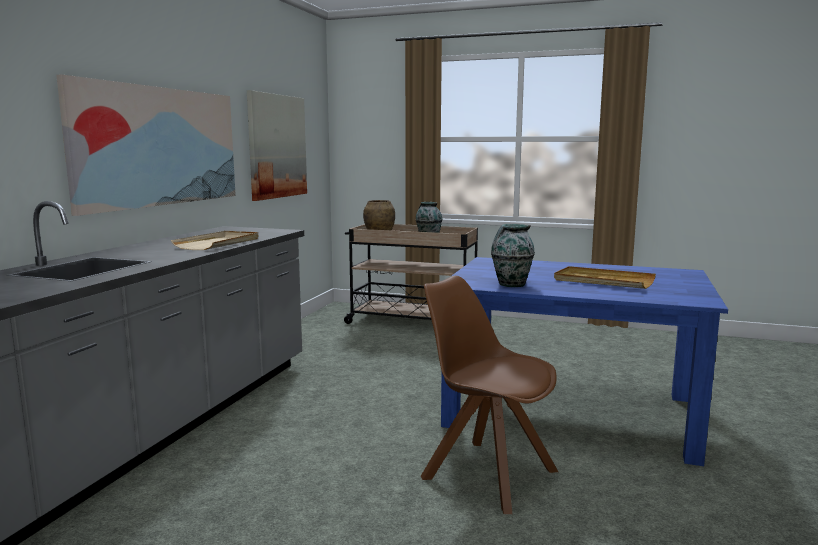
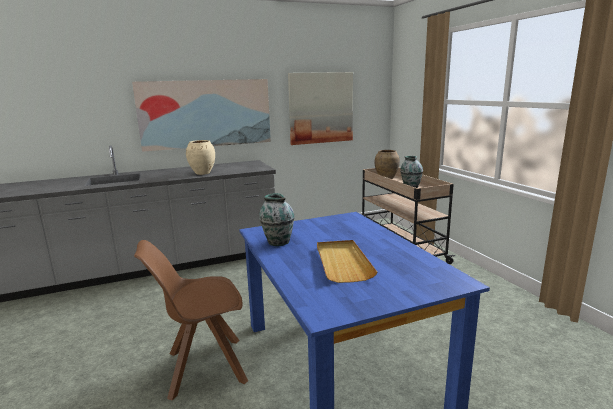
camera: 50 degrees right, 5 degrees up
(218, 243) = (203, 173): beige tray -> beige vase
(486, 473) = (203, 367): brown chair -> brown chair turned 105 degrees counterclockwise

